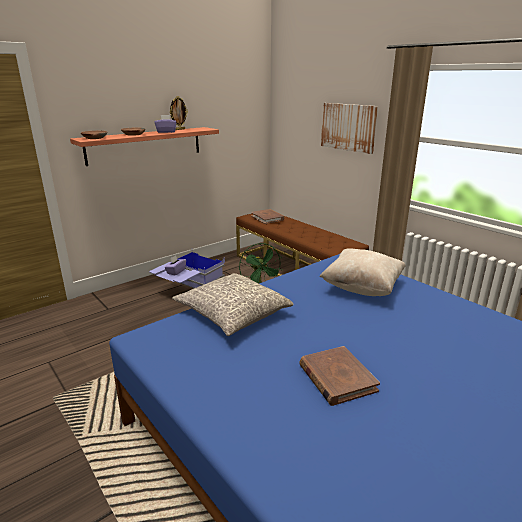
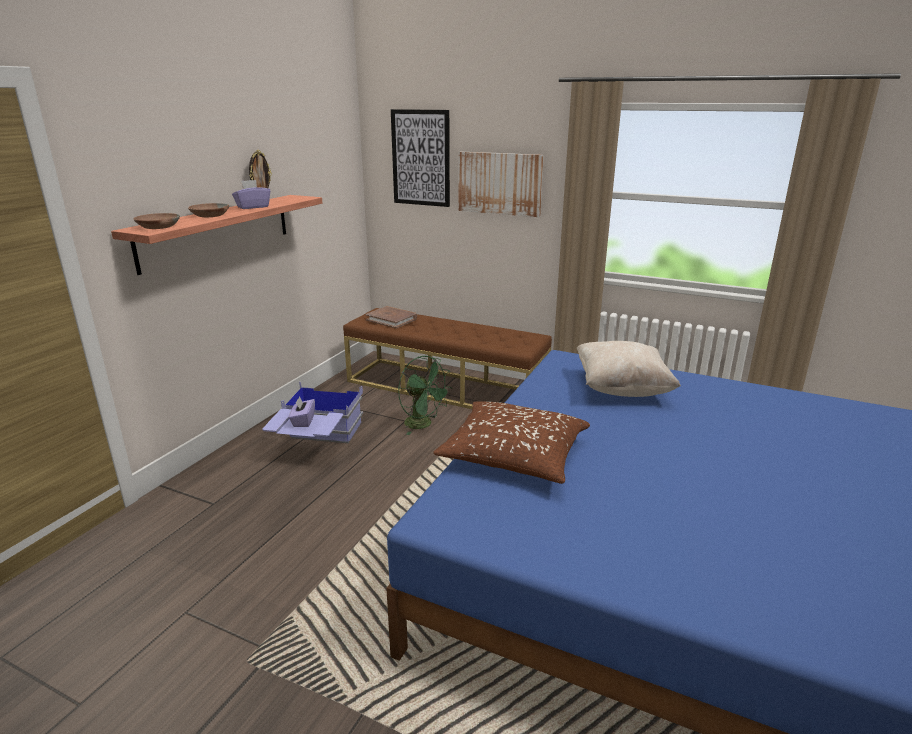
camera: 25 degrees left, 0 degrees up
(232, 314) = (513, 456): grey pillow -> brown pillow
(302, 107) = (421, 158): none -> picture
(336, 378) = (708, 498): brown book -> none

